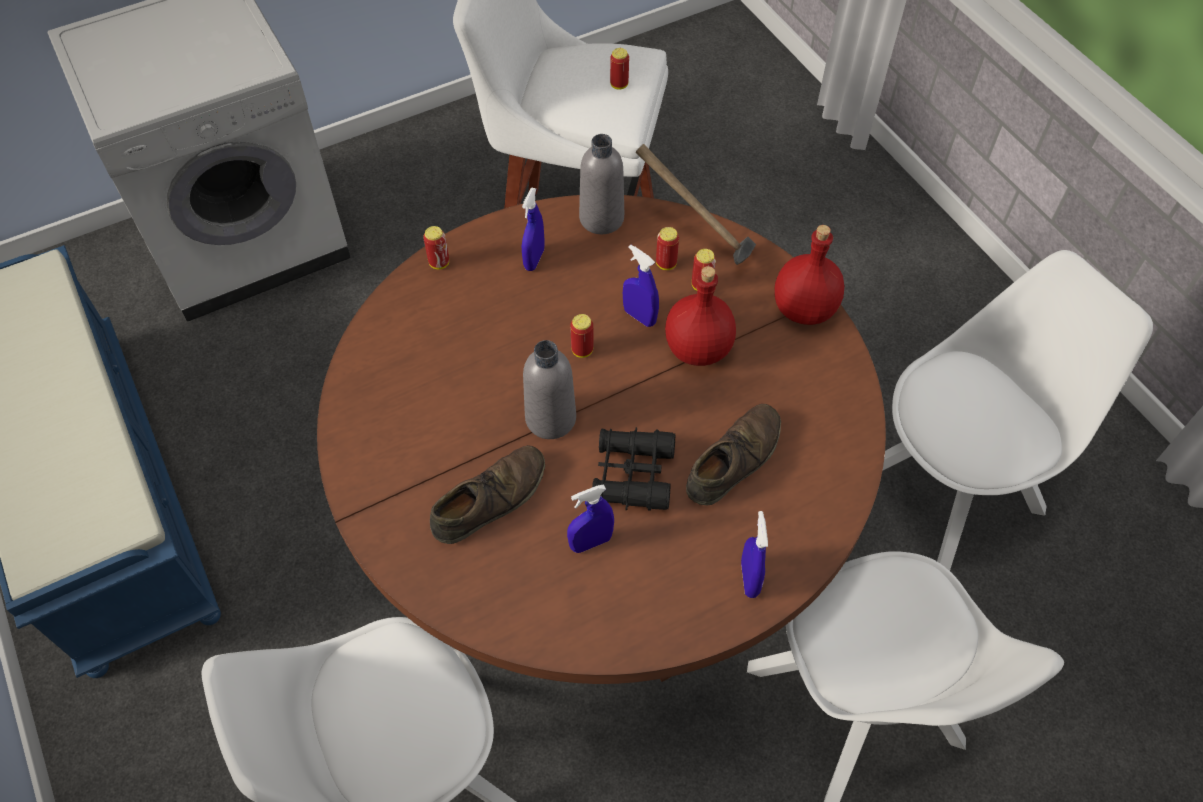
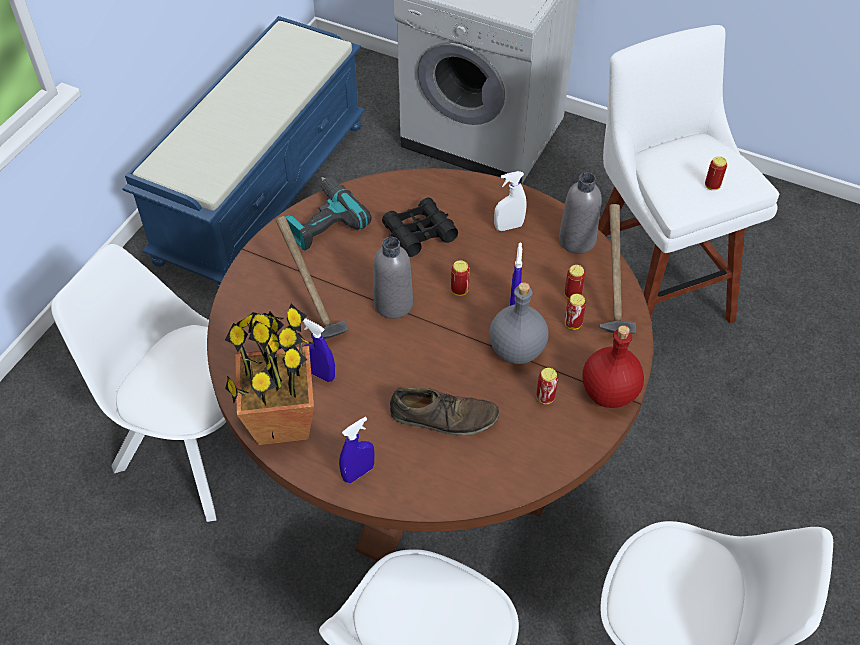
camera: 55 degrees right, 5 degrees down
(371, 417) = (323, 221): none -> power drill
(439, 263) = (461, 184): can -> can (545, 397)
(490, 499) = (311, 308): brown shoe -> hammer
(534, 259) = (508, 226): blue spray bottle -> white spray bottle
(627, 618) = (281, 421): none -> potted plant
(633, 475) = (386, 369): black binoculars -> black binoculars (419, 233)
(699, 349) = (517, 351): red bottle -> grey bottle

